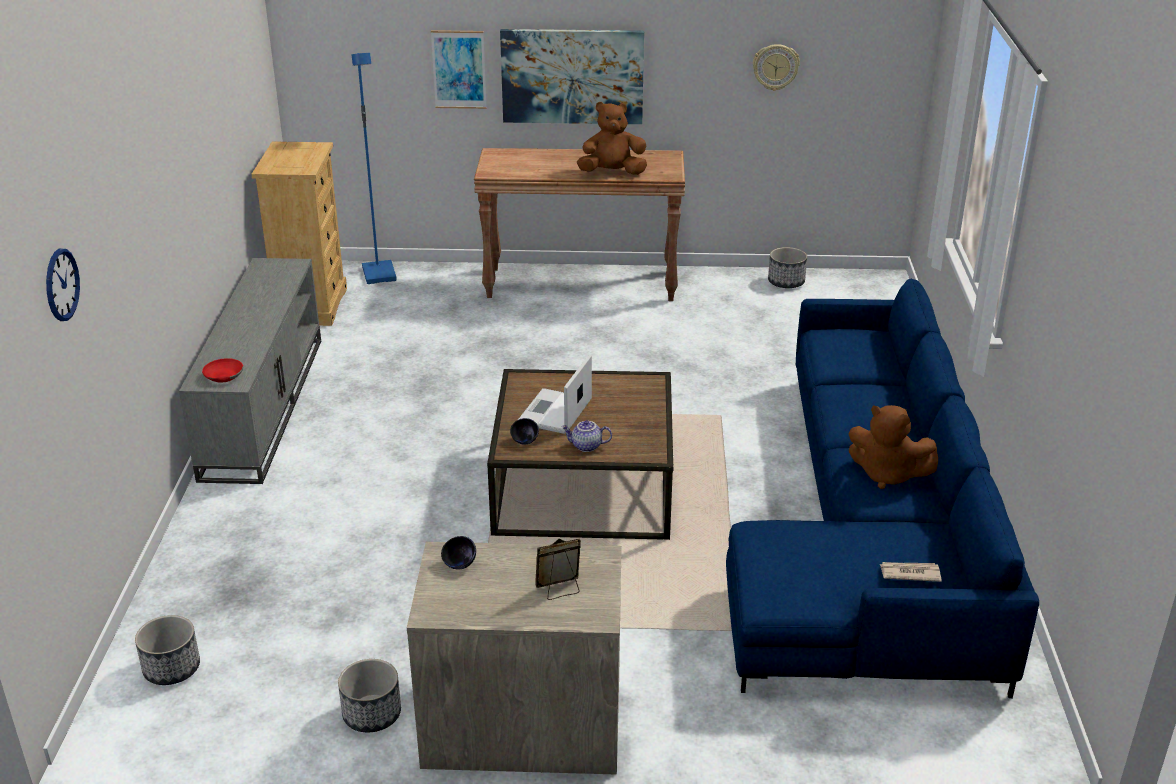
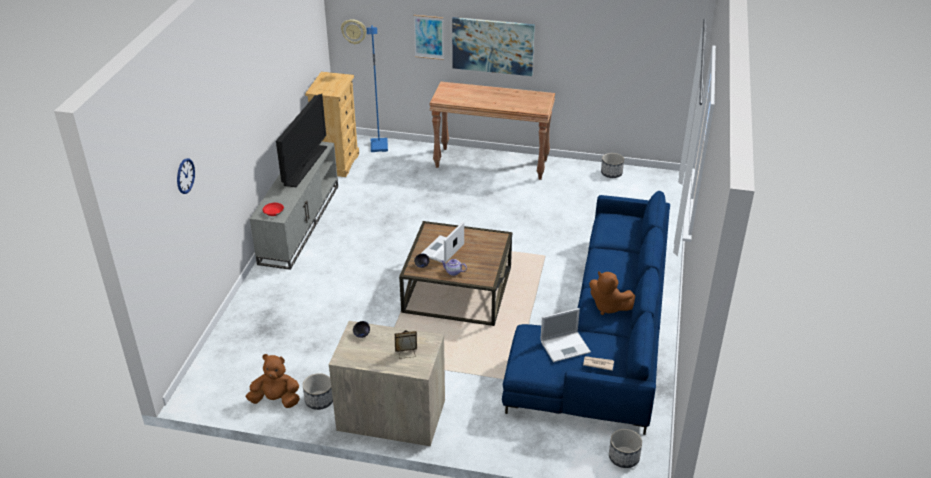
camera: 10 degrees right, 5 degrees up
(171, 668) = (228, 365): planter -> planter (623, 457)
(267, 297) = (305, 165): none -> television
(612, 173) = (508, 105): brown plush toy -> brown plush toy (276, 400)
(775, 67) = (610, 50): wall clock -> wall clock (354, 31)
(838, 550) = (566, 346): none -> laptop

